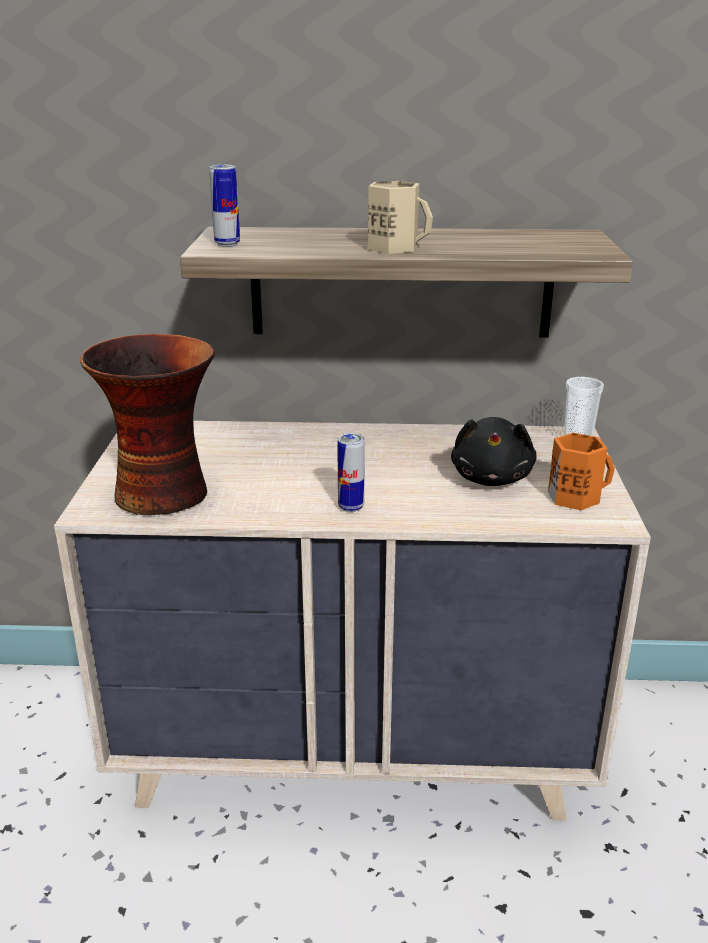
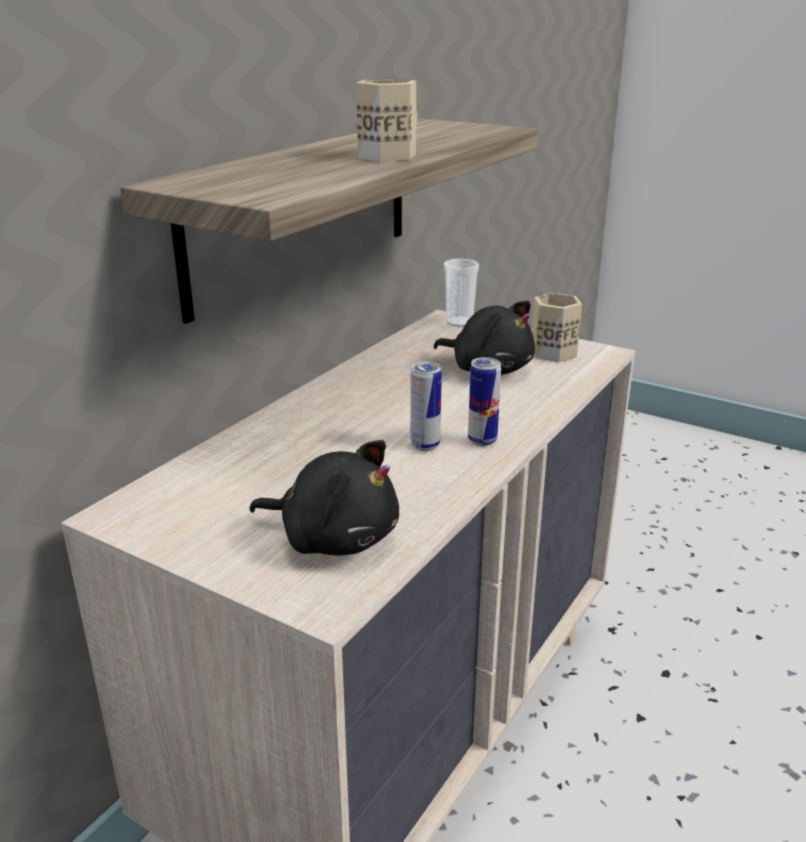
camera: 60 degrees left, 0 degrees up
(165, 493) = (334, 538): vase -> black plush toy
(227, 244) = (249, 189): can -> can (425, 446)
(575, 496) = (552, 352): orange mug -> beige mug

